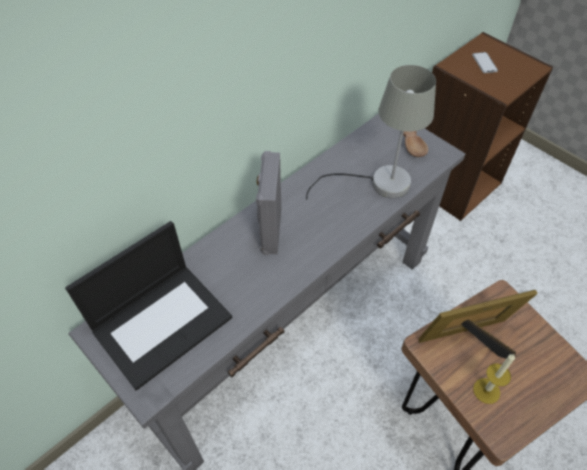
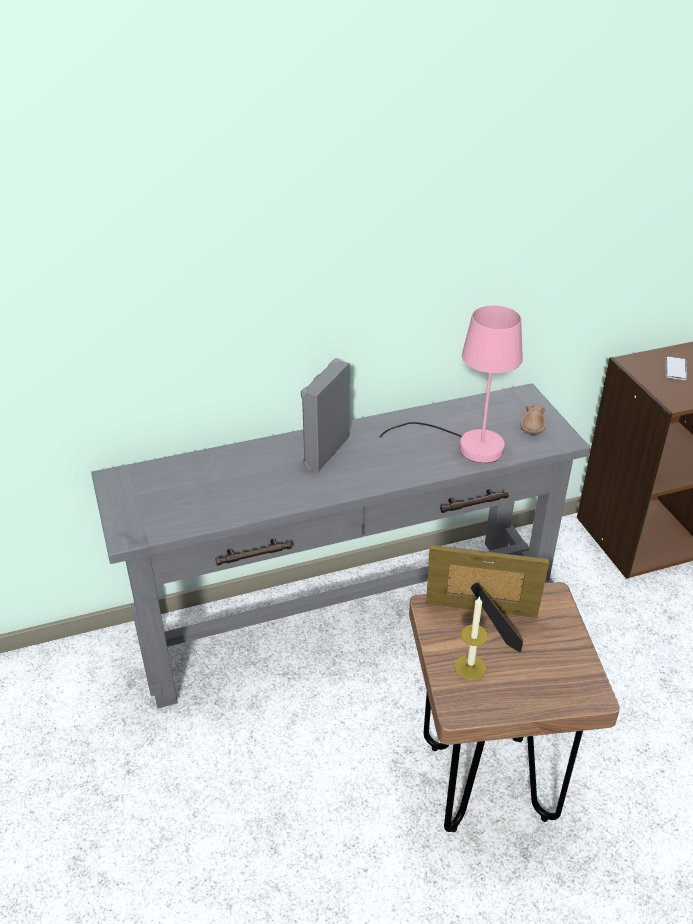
camera: 25 degrees right, 15 degrees down
(162, 322) = (175, 489): laptop -> none
(378, 183) = (467, 445): grey table lamp -> pink table lamp

